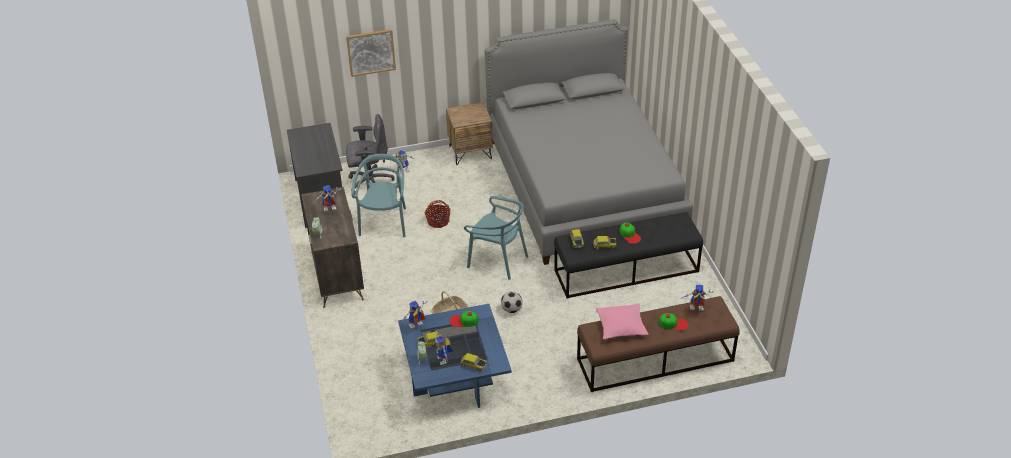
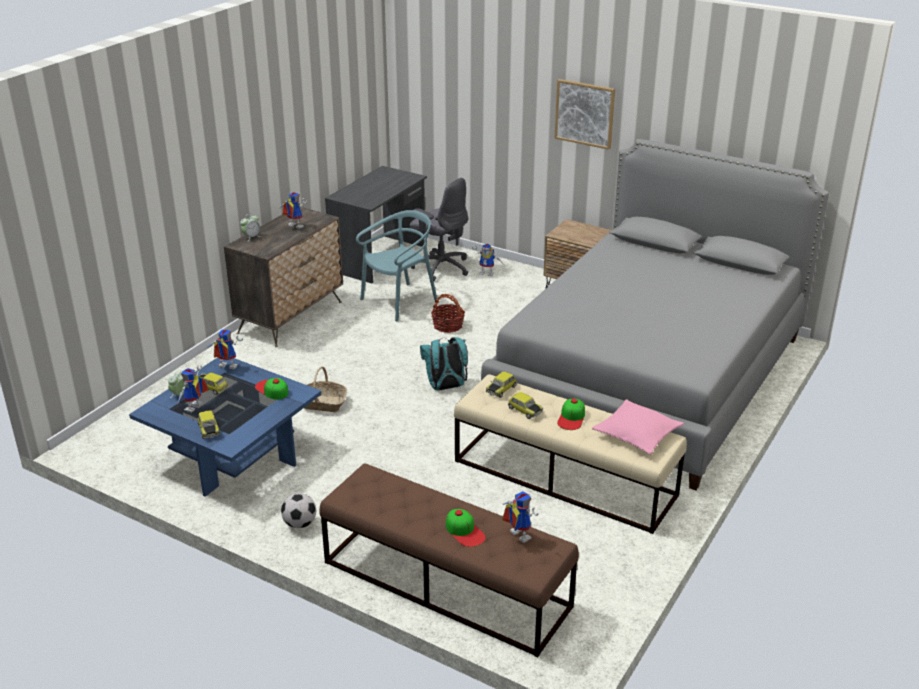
camera: 45 degrees right, 10 degrees down
(371, 52) = (490, 104): picture -> picture (585, 113)
(497, 260) = (446, 387): turquoise chair -> turquoise backpack
(511, 309) = (384, 435): football -> football (300, 524)
(621, 326) = (403, 493): pink pillow -> pink pillow (637, 434)
(627, 271) = (565, 478): black bench -> beige bench

